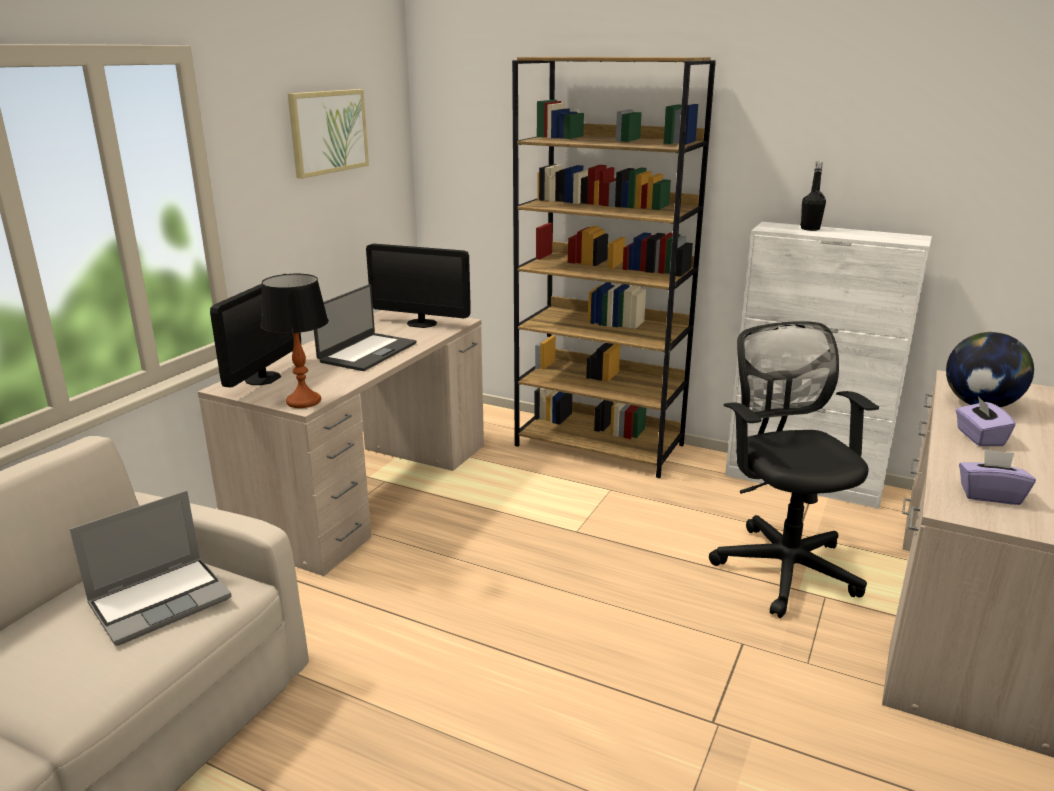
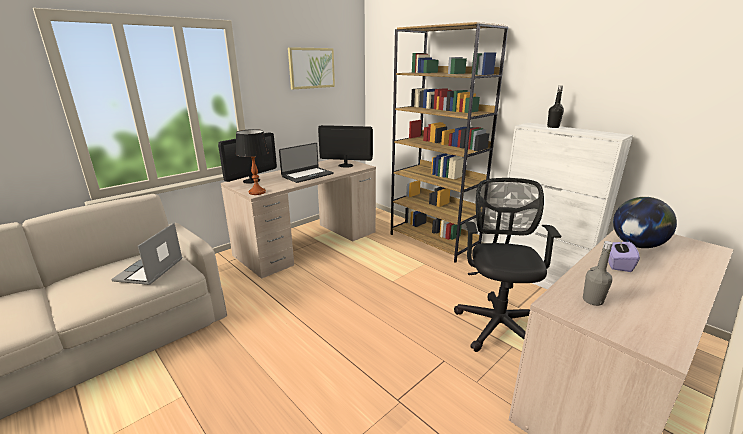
camera: 20 degrees right, 0 degrees up
(161, 600) = (150, 270): laptop -> laptop turned 120 degrees clockwise
(421, 323) = (345, 165): monitor -> monitor turned 150 degrees clockwise
(990, 495) = (592, 300): purple tissue box -> grey bottle

